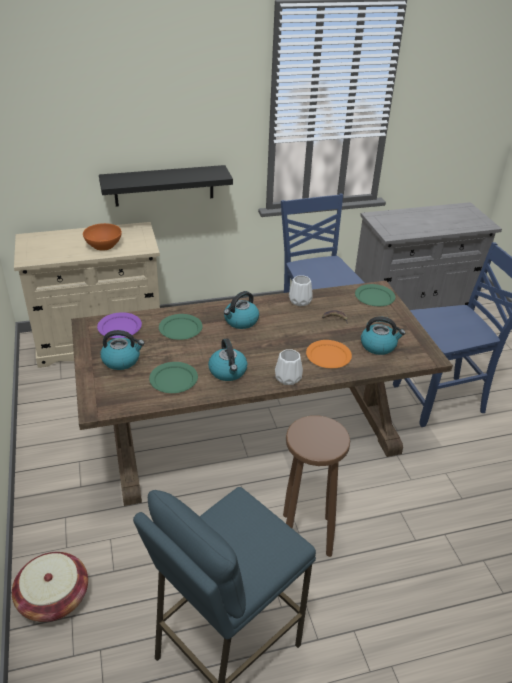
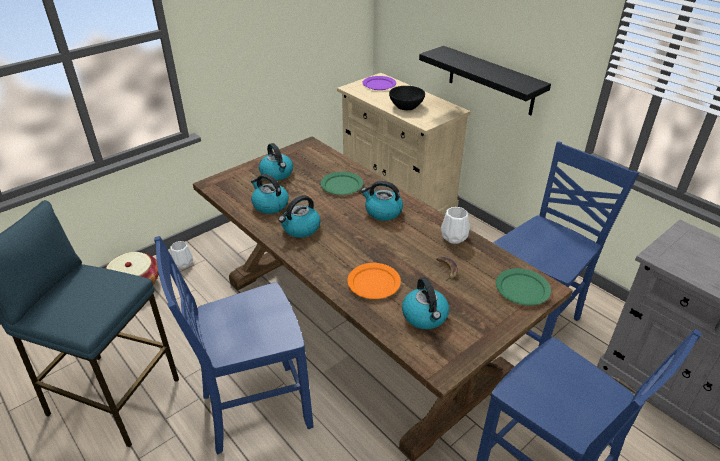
camera: 65 degrees right, 0 degrees up
(103, 245) = (406, 106): orange bowl -> black bowl
(120, 327) = (318, 158): purple plate -> purple plate (379, 85)
(174, 379) = (270, 205): green plate -> kettle
(287, 378) = (316, 265): white vase -> white vase (183, 263)
(306, 534) = (253, 409): brown stool -> blue chair

